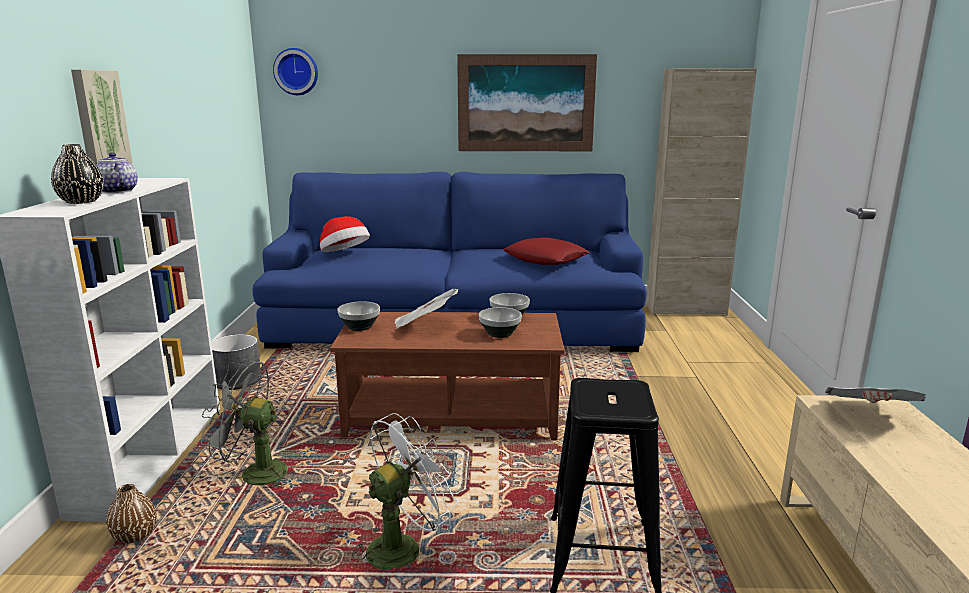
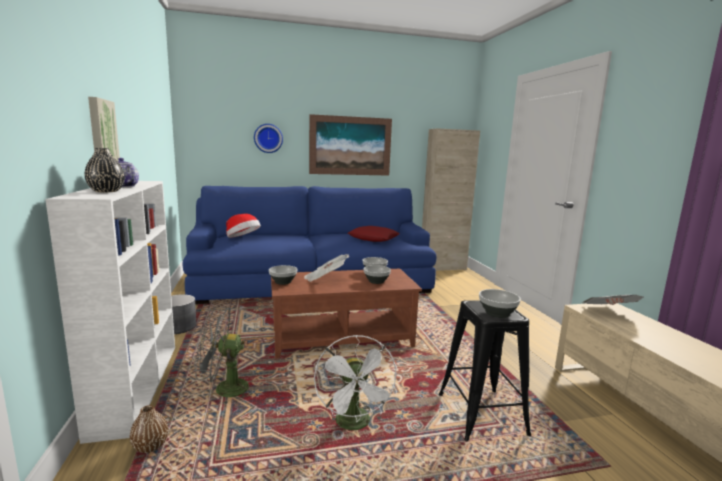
camera: 15 degrees left, 5 degrees down
(296, 71) = (202, 120): wall clock -> wall clock (268, 138)
(402, 546) = (355, 425): white fan -> white fan turned 135 degrees clockwise
(612, 403) = (497, 313): none -> bowl

